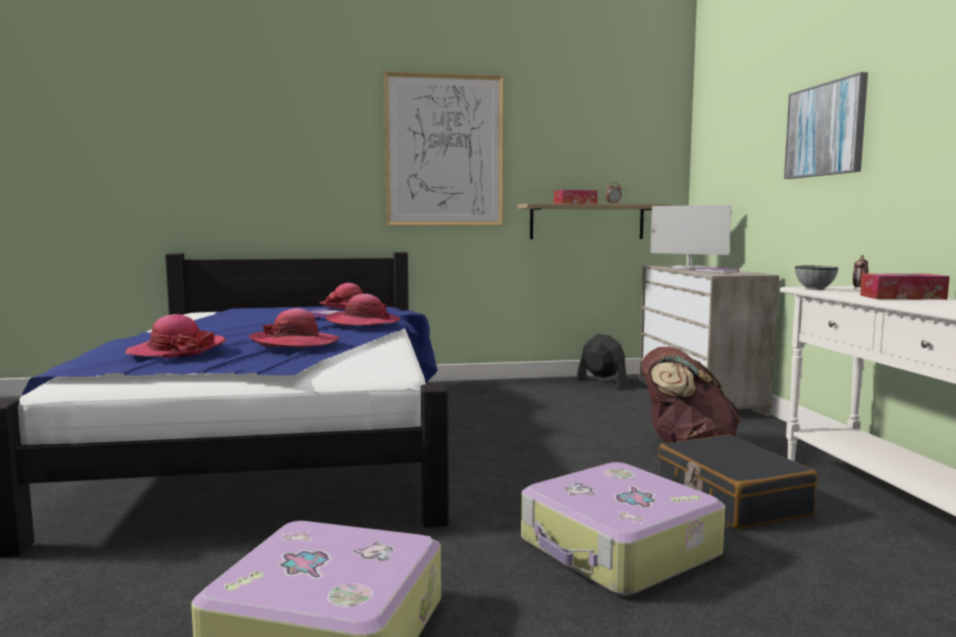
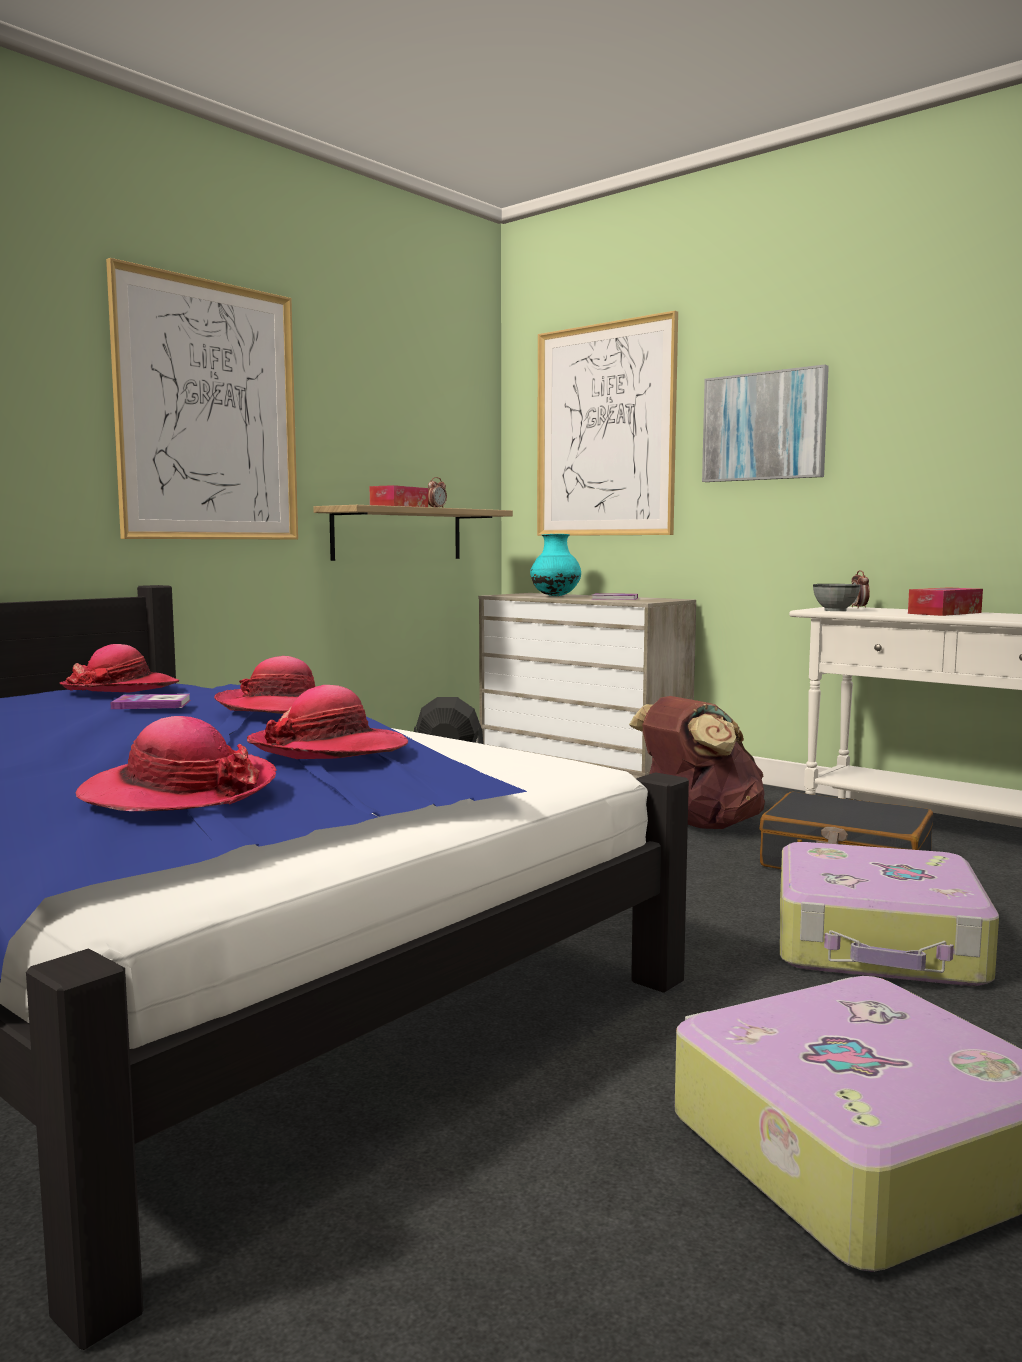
camera: 40 degrees left, 0 degrees up
(688, 268) = (555, 596): monitor -> turquoise vase
(738, 141) = (605, 431): none -> picture

